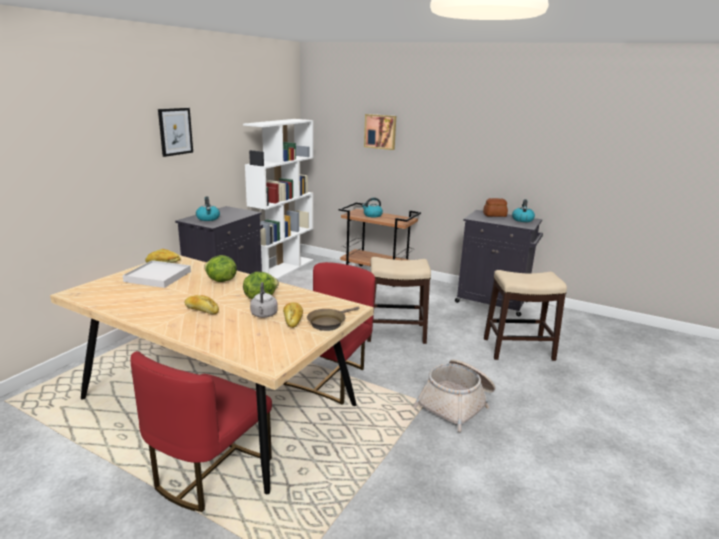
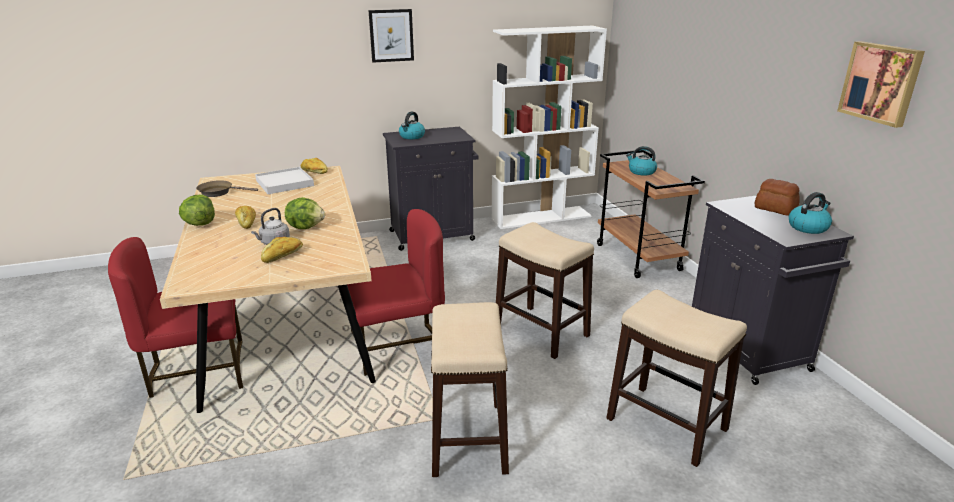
camera: 45 degrees right, 5 degrees up
(220, 281) = (315, 201): lettuce -> lettuce (200, 224)
(328, 323) = (300, 270): brown frying pan -> brown frying pan (219, 192)
(380, 131) = (679, 51): picture -> picture (881, 83)
(457, 404) = (468, 439): basket -> stool

